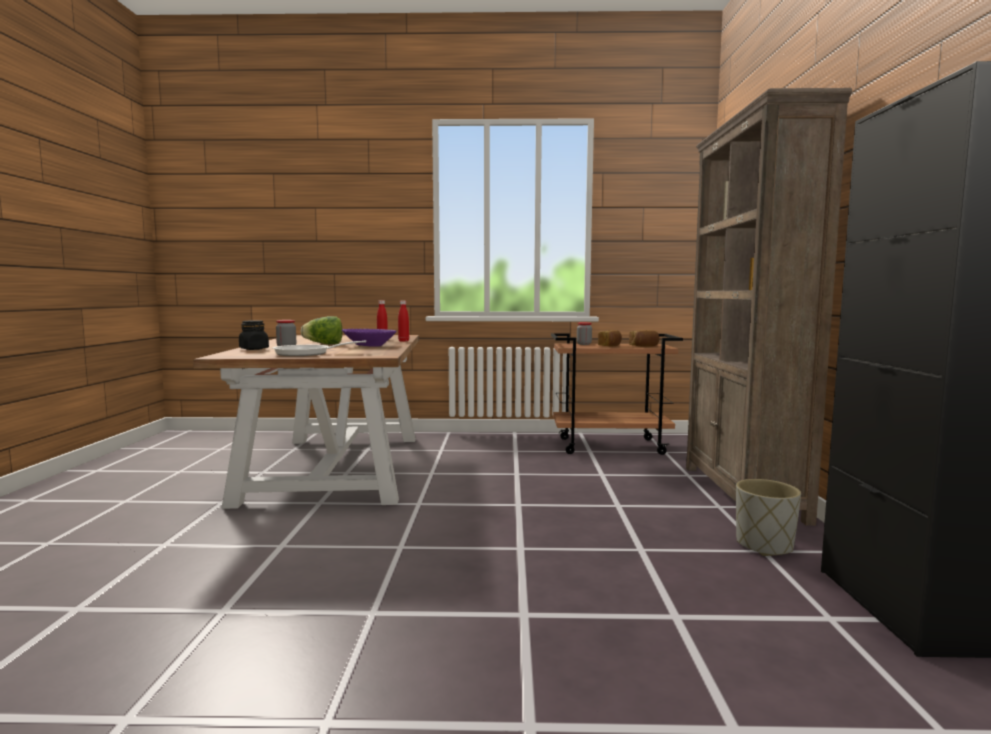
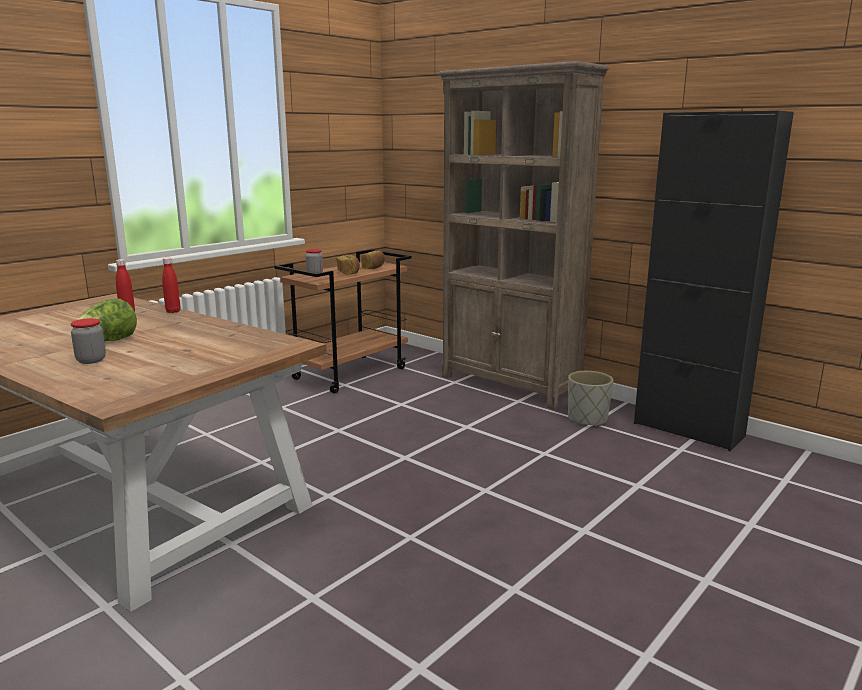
camera: 50 degrees left, 10 degrees up
(254, 349) = (65, 376): black jar -> none
(307, 353) = (198, 364): frying pan -> none
(370, 346) = (186, 330): purple bowl -> none

